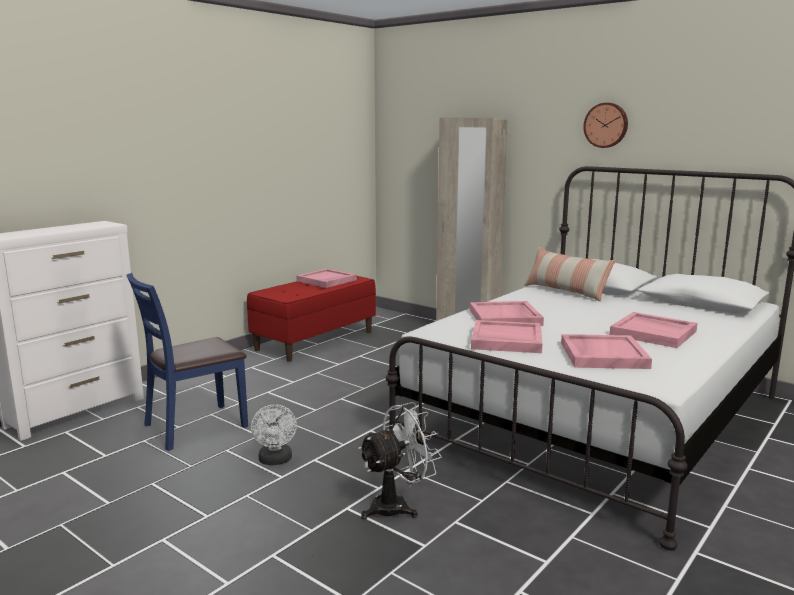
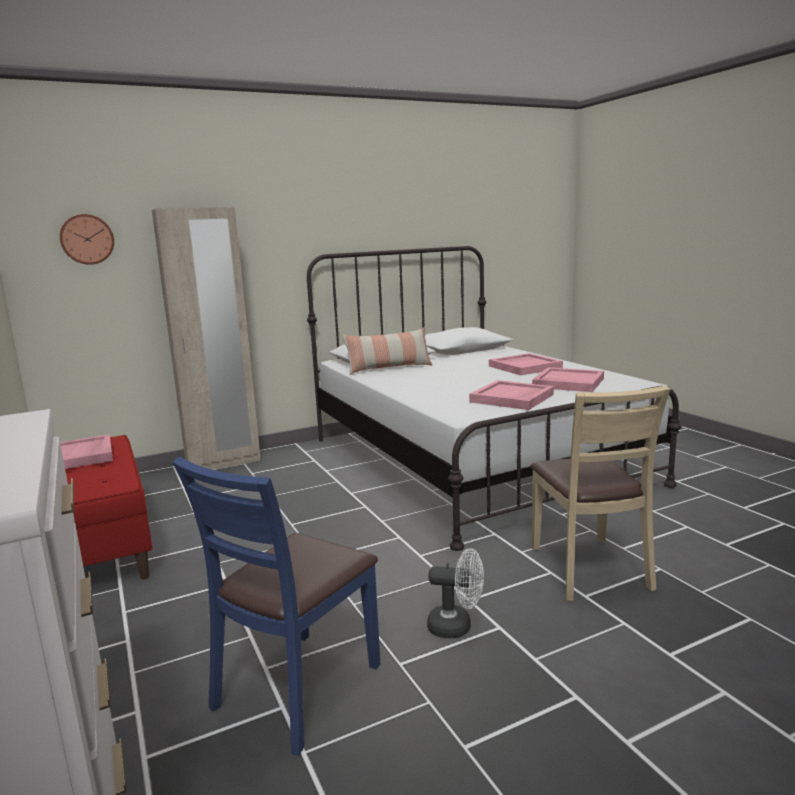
camera: 65 degrees left, 0 degrees up
(194, 426) = (297, 688): blue chair -> blue chair turned 45 degrees clockwise
(397, 505) = (589, 569): white fan -> beige chair
(505, 317) = (446, 391): pink tray -> none
(606, 125) = (333, 213): wall clock -> wall clock (87, 239)

